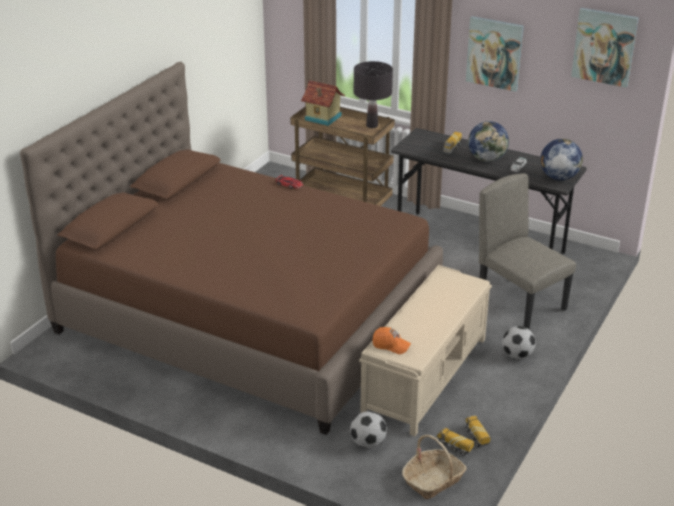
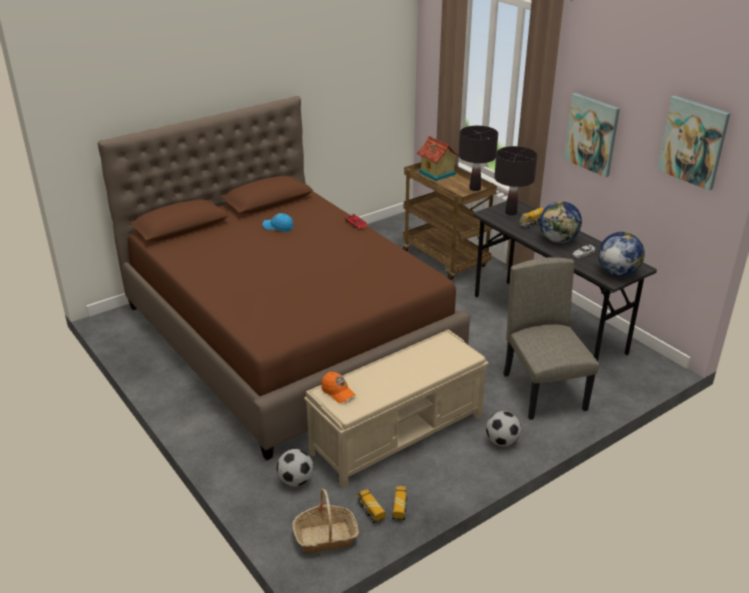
camera: 25 degrees right, 0 degrees up
(214, 205) = (278, 227): none -> blue cap
(425, 142) = (510, 212): none -> black table lamp

